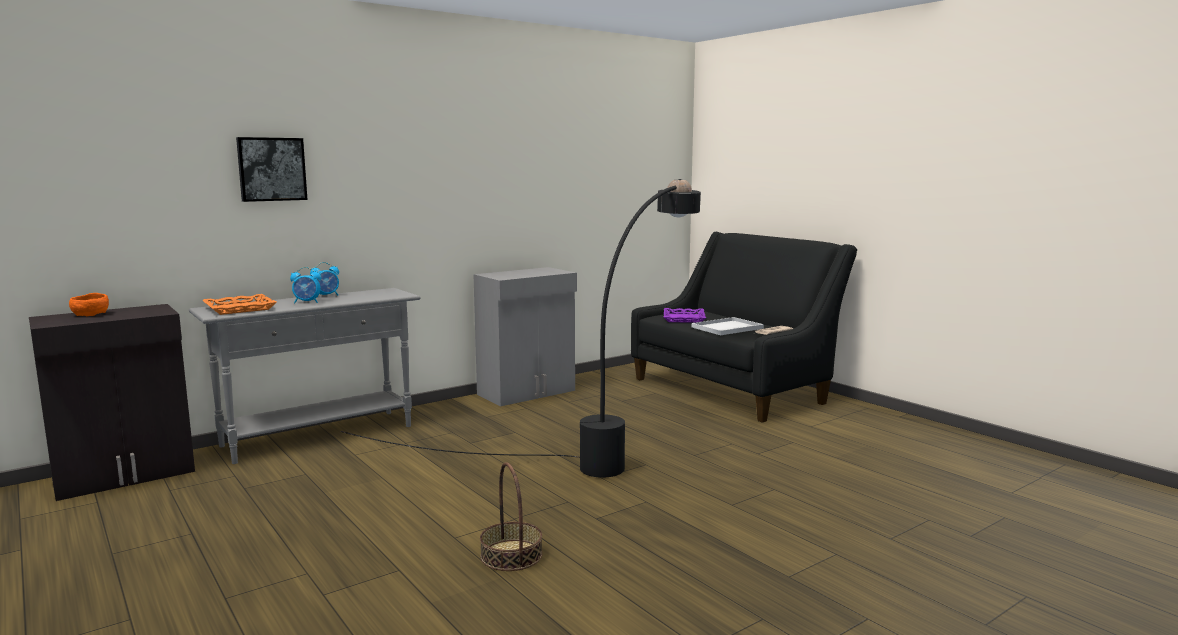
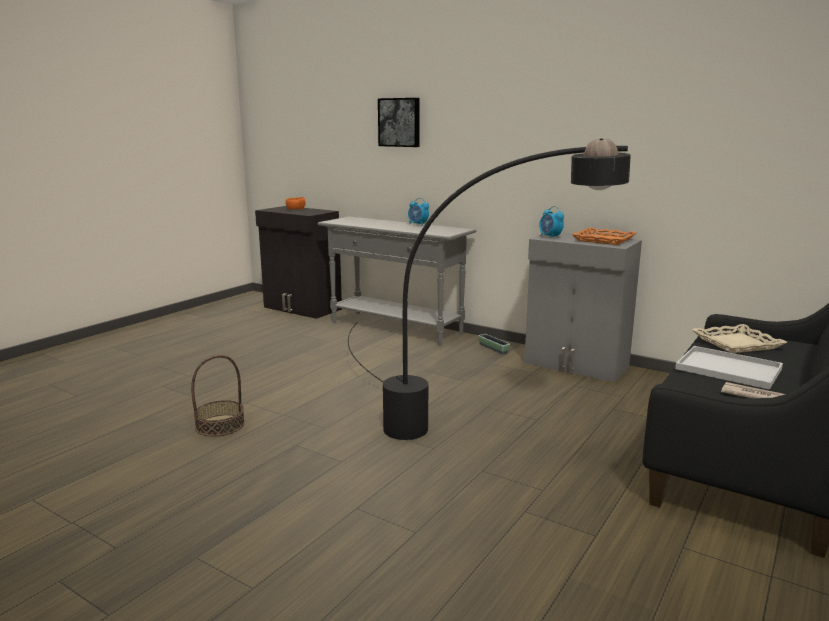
camera: 70 degrees right, 5 degrees up
(240, 308) = (354, 221): orange tray -> orange tray (604, 240)
(307, 302) = (389, 225): alarm clock -> alarm clock (550, 237)
(450, 409) = (493, 348): none -> planter
(683, 318) = (736, 343): purple tray -> beige tray

